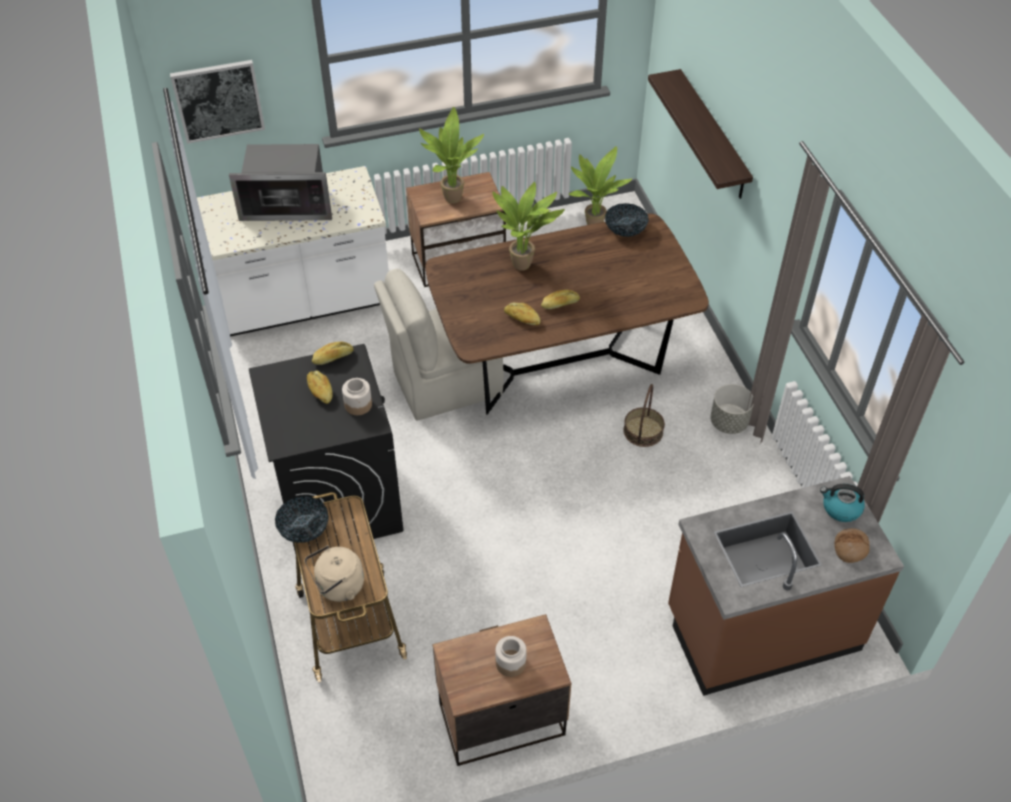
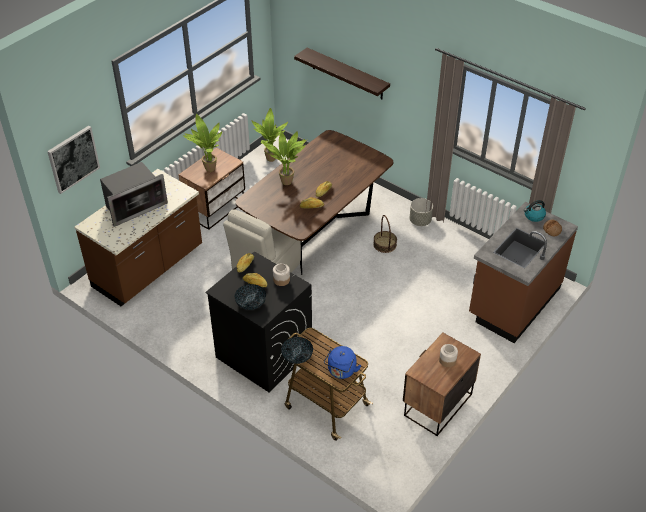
camera: 35 degrees left, 5 degrees down
(306, 303) = (149, 268): white counter -> brown counter
(338, 587) = (341, 371): beige kettle -> blue kettle
(625, 229) = (321, 143): bowl -> bowl (250, 303)

